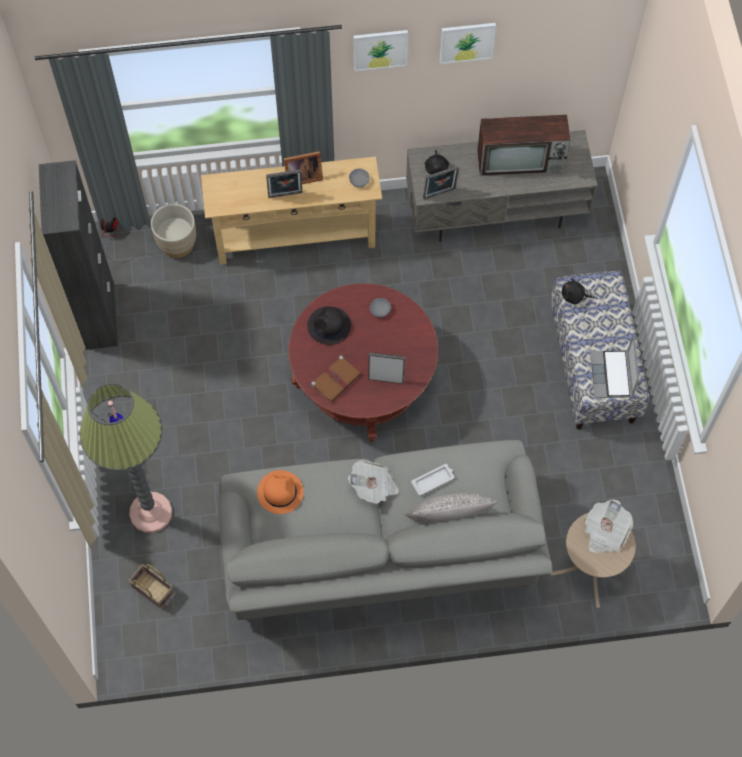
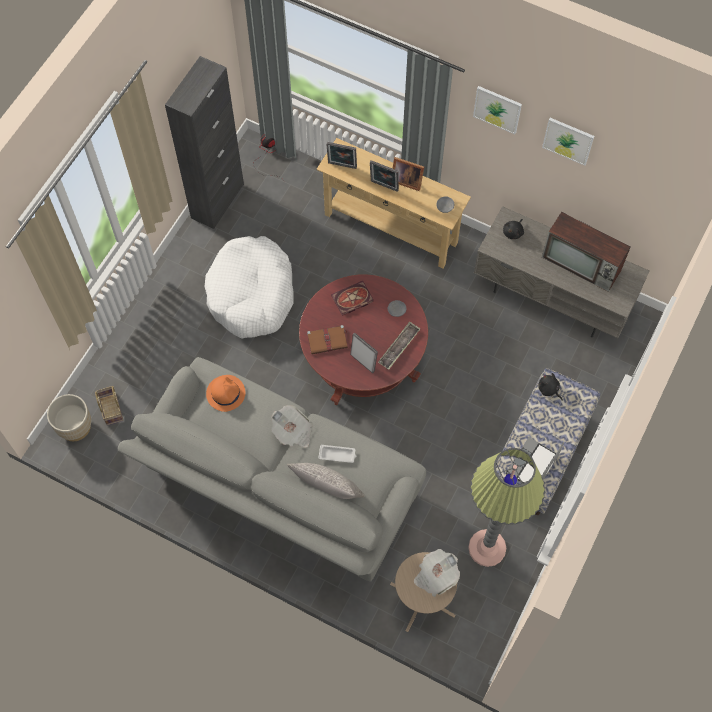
camera: 35 degrees right, 0 degrees up
(150, 512) = (149, 356): floor lamp -> floor lamp (487, 548)
(177, 243) = (306, 182): beige planter -> beige planter (74, 427)
(207, 387) = (251, 294): none -> white dog bed
(329, 326) = (351, 300): black hat -> book
(409, 343) = (399, 347): none -> tray
(439, 195) = (500, 253): picture frame -> picture frame (342, 166)

